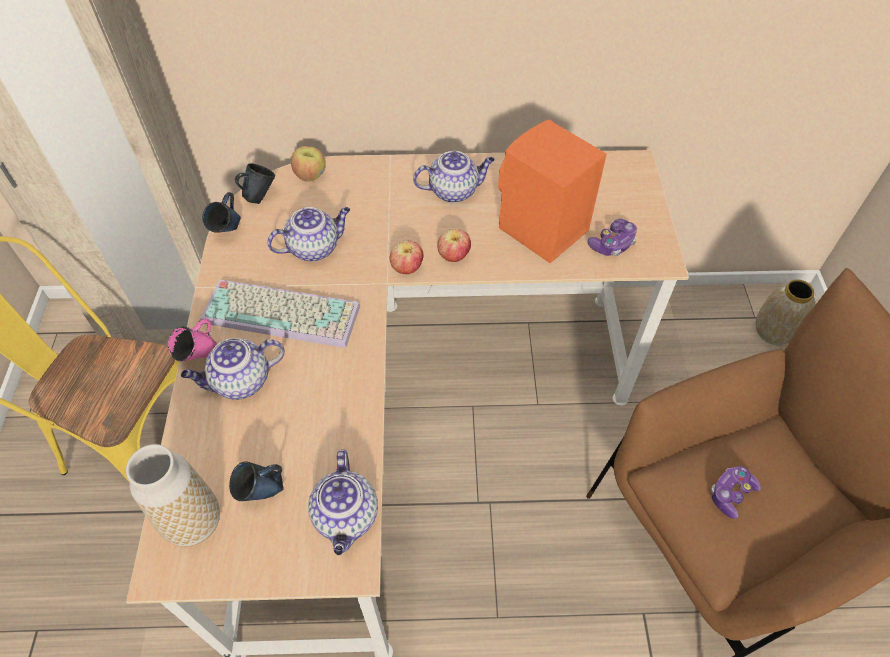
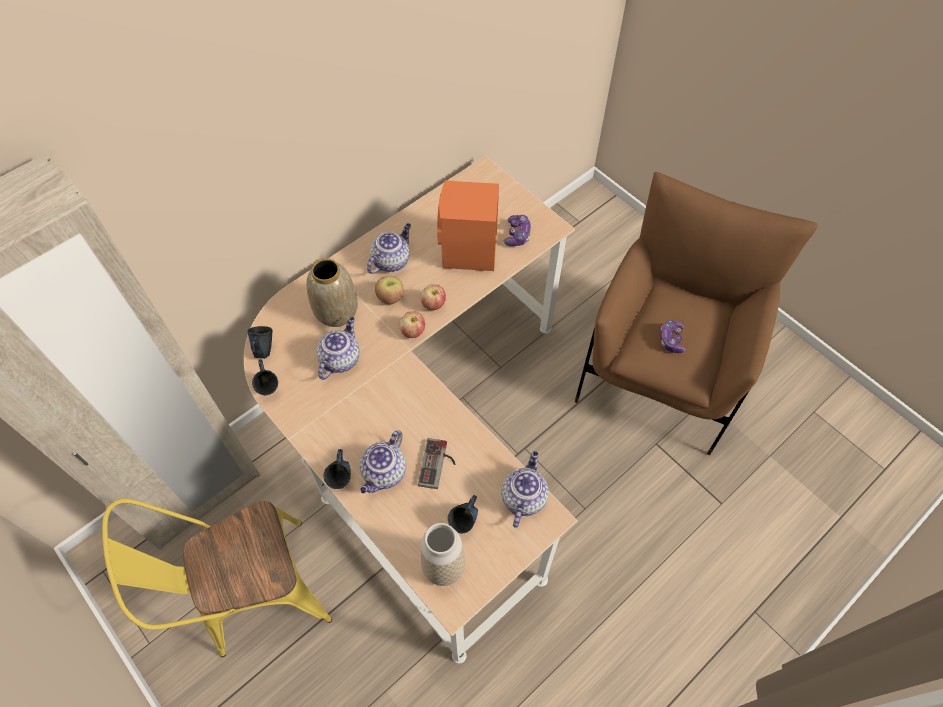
camera: 40 degrees left, 5 degrees up
(200, 356) = (342, 478): pink mug -> blue mug
(284, 312) = (365, 413): keyboard -> none
(298, 414) = (438, 465): none -> game controller
(310, 175) = (283, 311): apple -> apple (390, 297)
(347, 517) = (523, 497): teapot -> teapot turned 120 degrees counterclockwise
(774, 331) = (596, 223): vase -> vase (337, 311)

